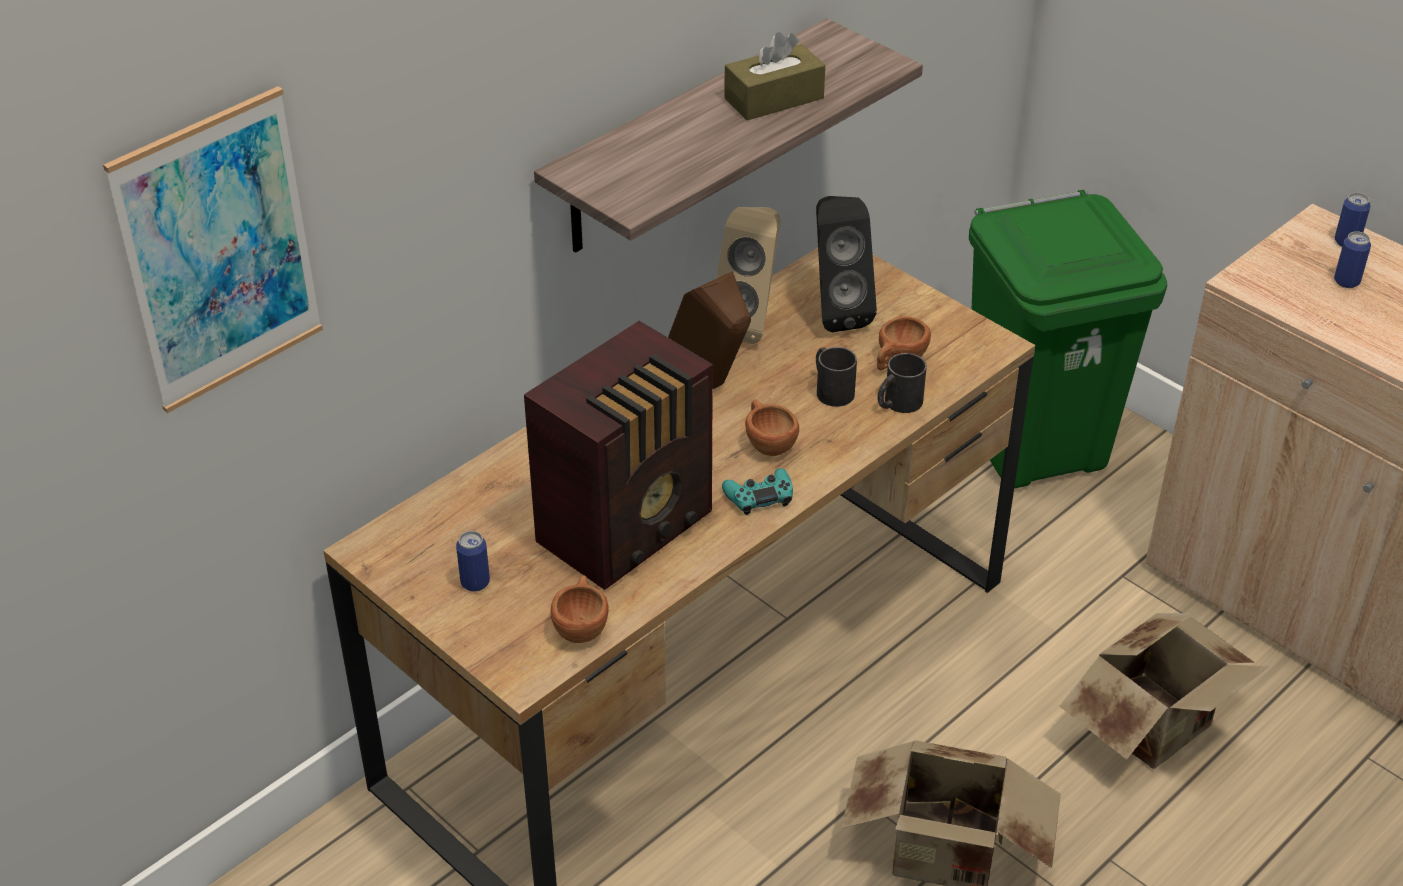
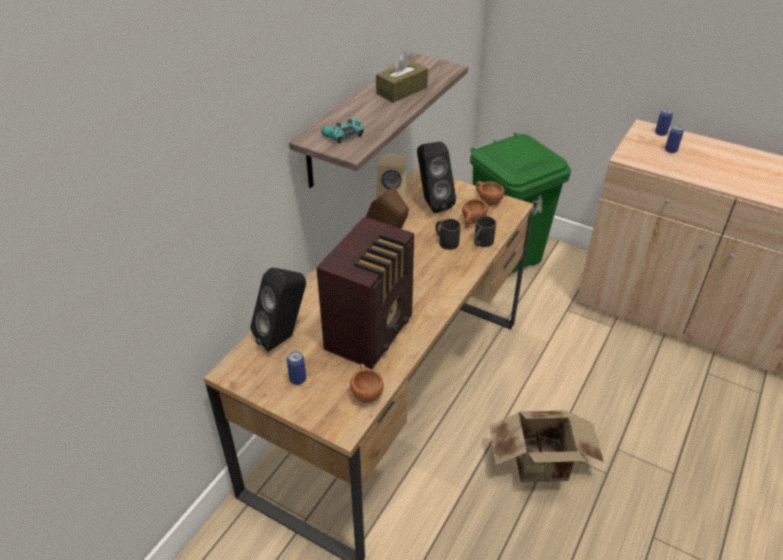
camera: 15 degrees left, 0 degrees up
(219, 251) = (126, 207): picture -> none
(477, 509) = (284, 337): none -> black speaker
(759, 497) = (433, 302): turquoise game controller -> turquoise game controller (344, 134)
(767, 442) = (425, 273): brown cup -> brown cup (487, 200)
(1157, 728) = (612, 379): cardboard box -> none

